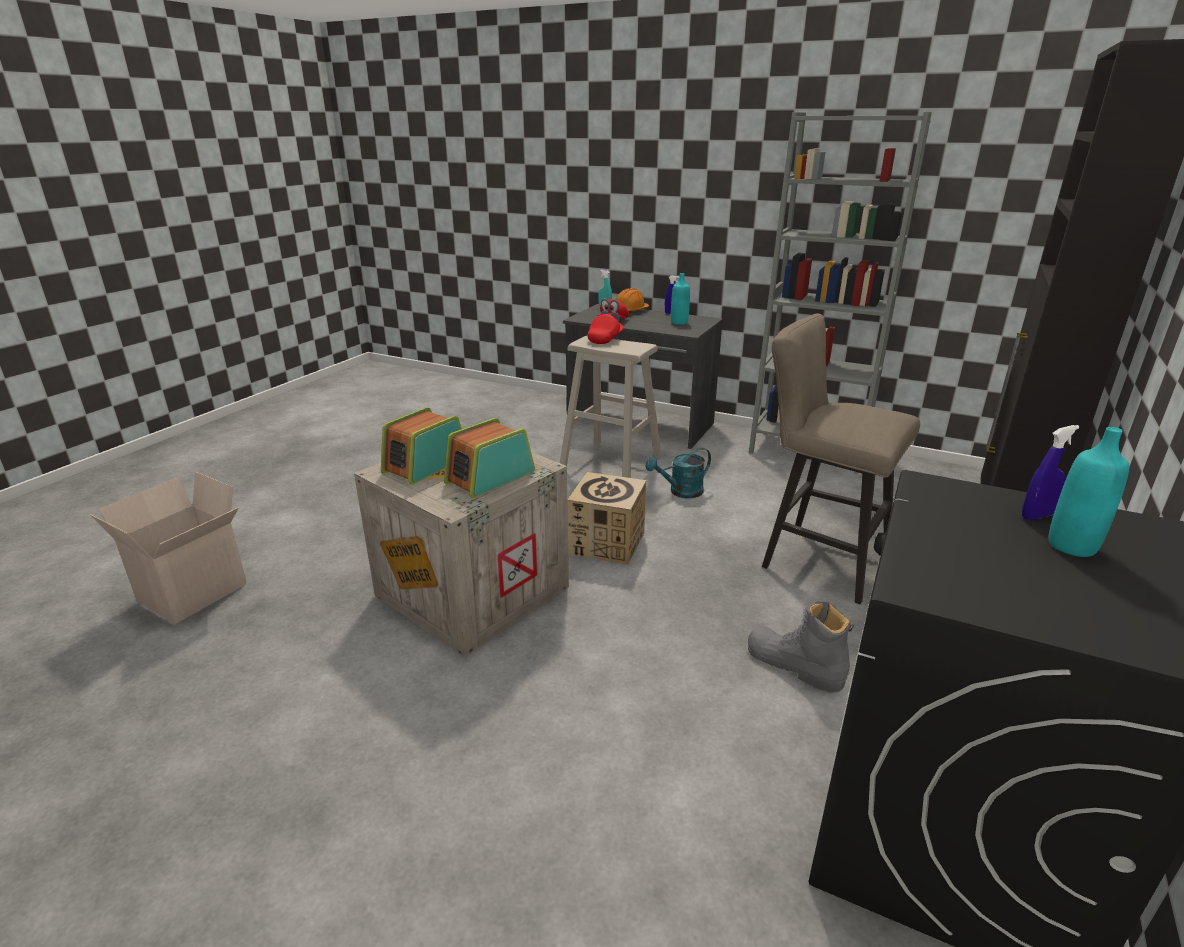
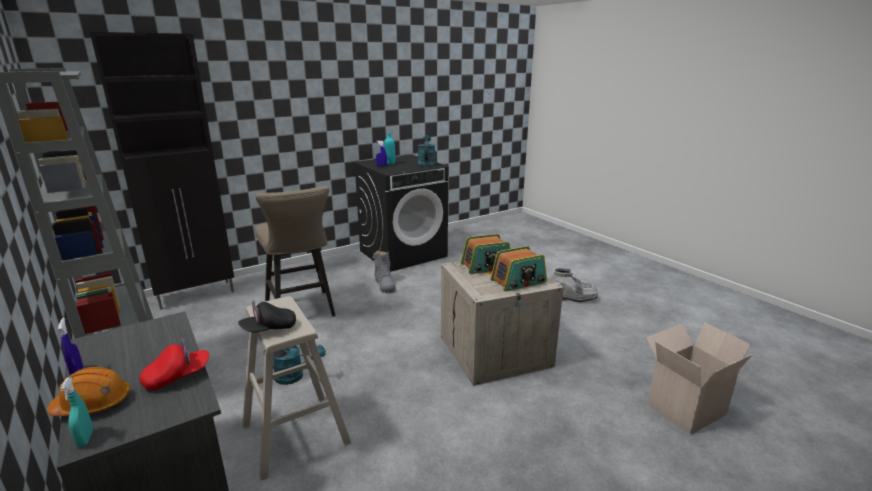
camera: 150 degrees left, 5 degrees down
(335, 808) = (572, 297): none -> grey boot
(605, 339) = (269, 329): red cap -> black cap
(607, 543) = (393, 354): cardboard box -> none
(679, 322) = (127, 345): turquoise bottle -> none
(973, 589) = (426, 163): none -> turquoise watering can

